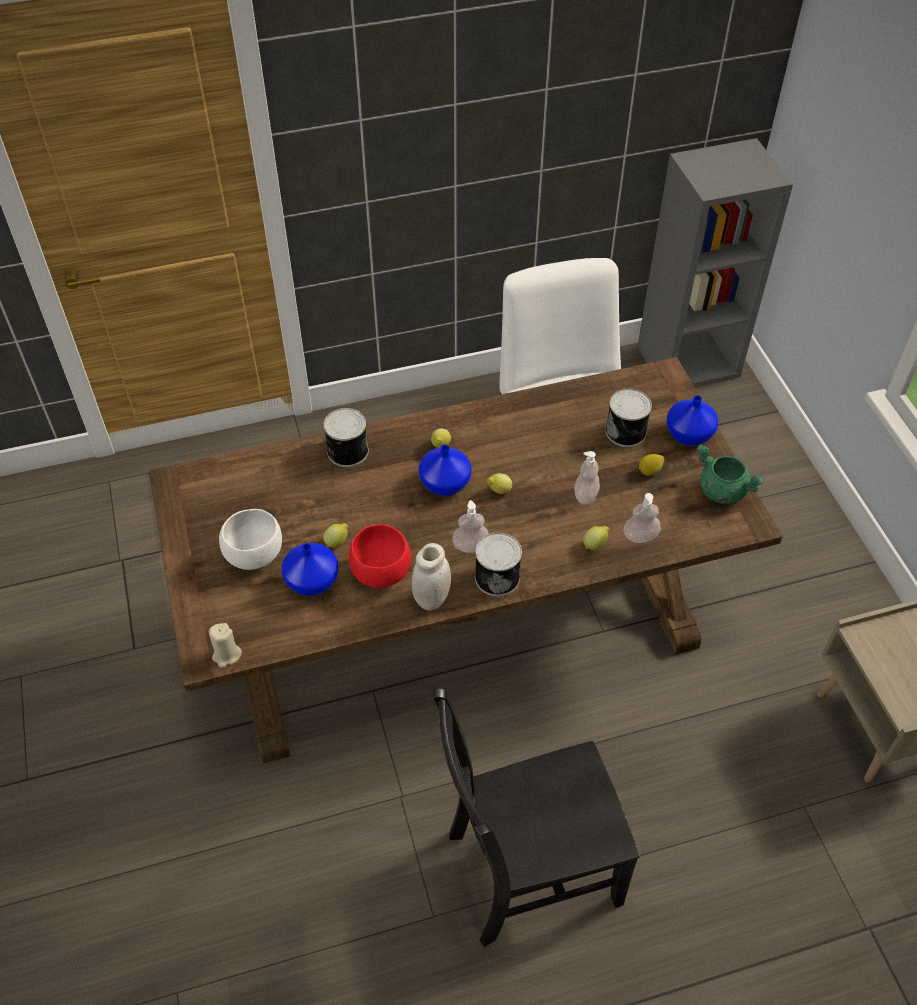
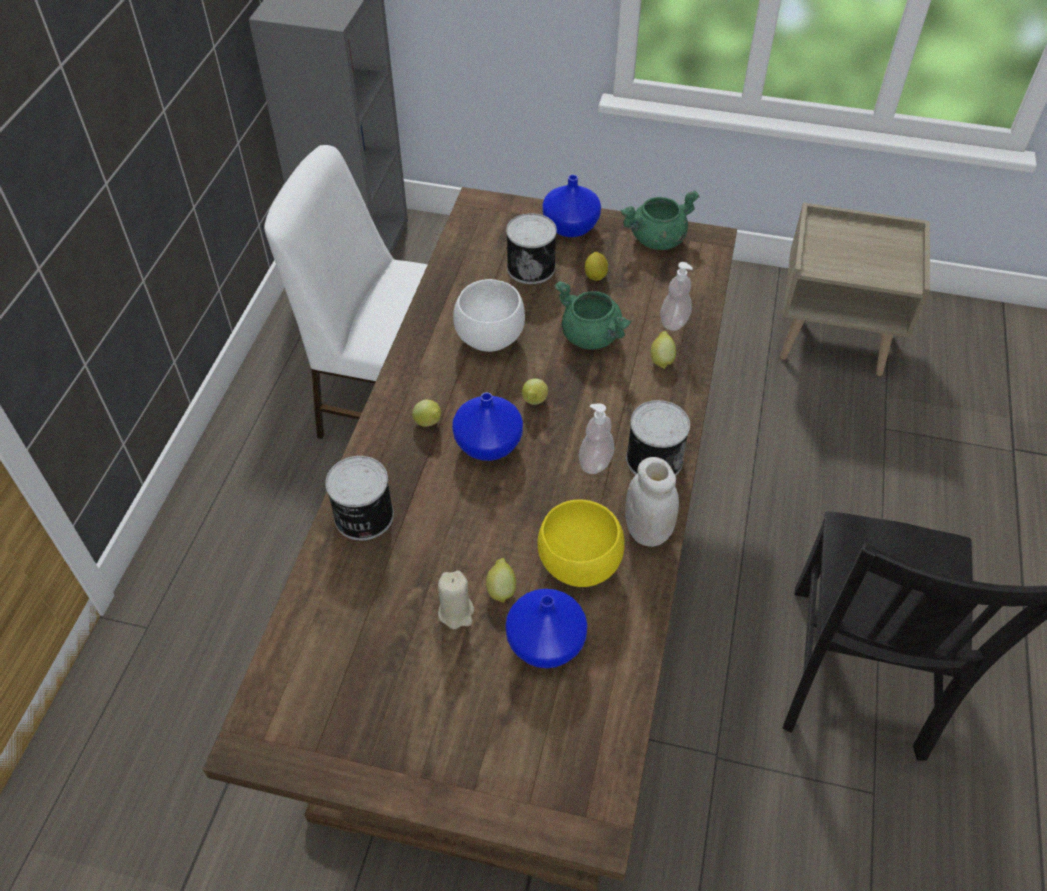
camera: 60 degrees left, 0 degrees up
(226, 655) = (605, 796): beige candle -> beige candle (456, 612)
(253, 554) = (458, 693): white bowl -> white bowl (488, 339)
(379, 574) = (579, 566): red bowl -> yellow bowl
(585, 495) = (591, 336): soap dispenser -> green cooking pot

